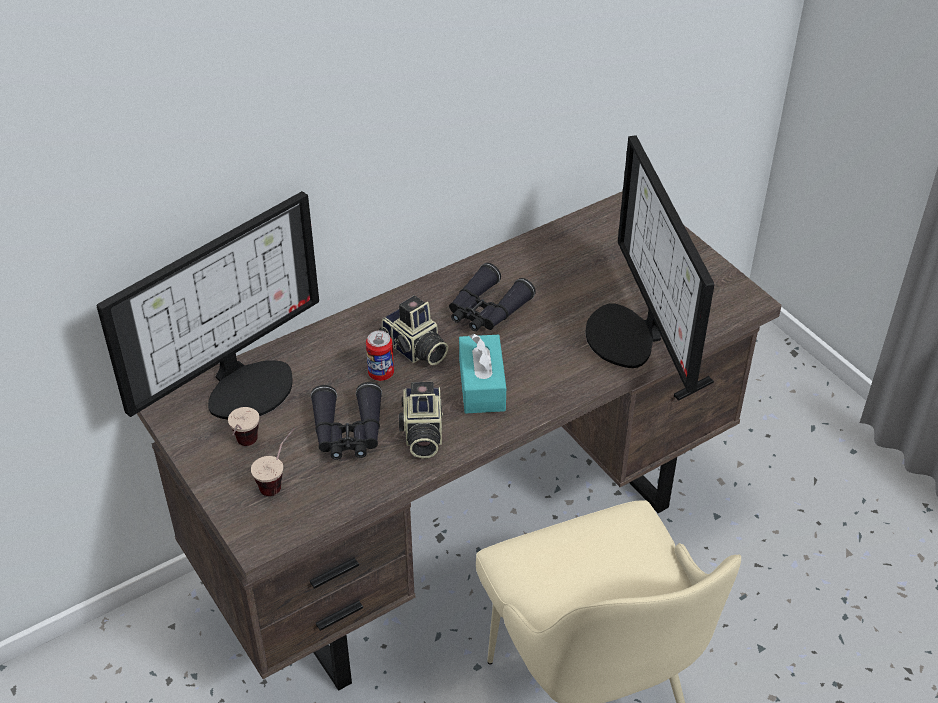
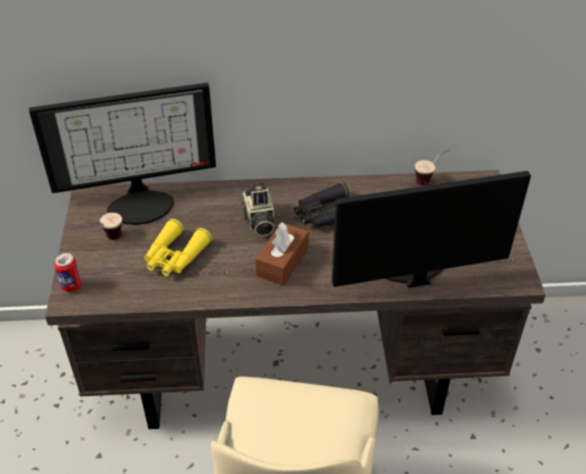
camera: 30 degrees right, 0 degrees up
(279, 480) = (110, 269): cup -> cup (430, 179)
(348, 432) = (175, 257): black binoculars -> yellow binoculars
(381, 373) = (225, 228): can -> can (71, 286)
(421, 434) = (218, 277): camera -> none
(482, 385) = (282, 262): turquoise tissue box -> brown tissue box
(630, 336) = (411, 270): monitor -> monitor turned 60 degrees clockwise

